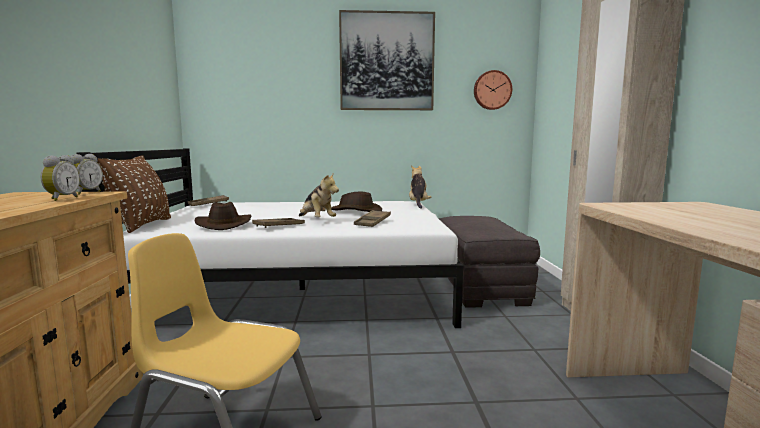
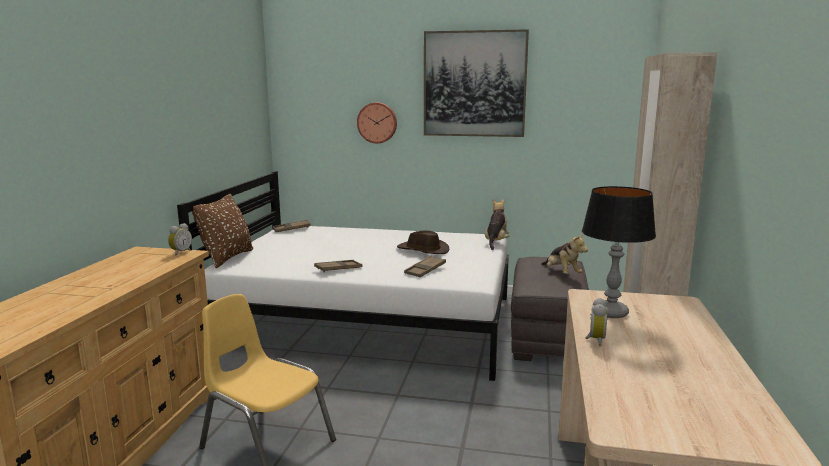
camera: 15 degrees right, 5 degrees up
(61, 199) = (164, 263): alarm clock -> alarm clock (594, 340)
(224, 224) = (293, 263): brown hat -> none
(317, 220) = (376, 262): plush toy -> plush toy (561, 273)
(492, 90) = (594, 115): wall clock -> wall clock (377, 122)
(660, 212) = (611, 313): none -> table lamp

